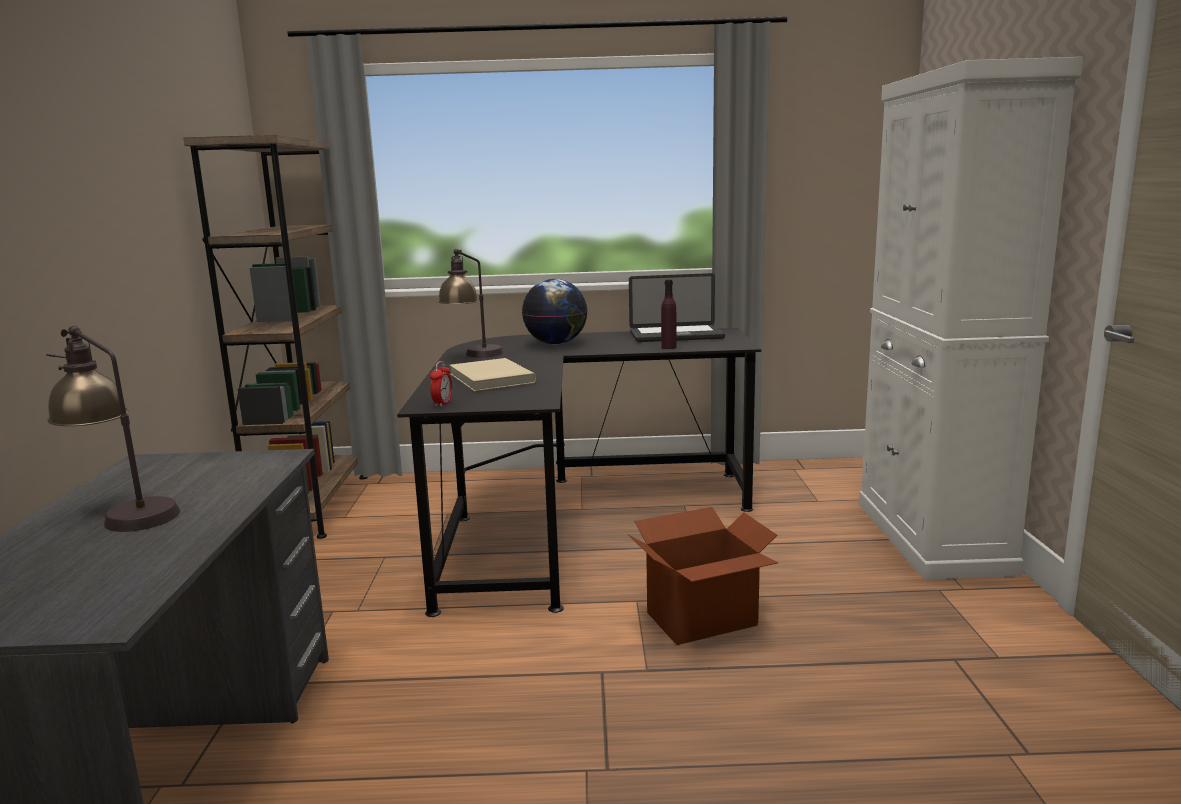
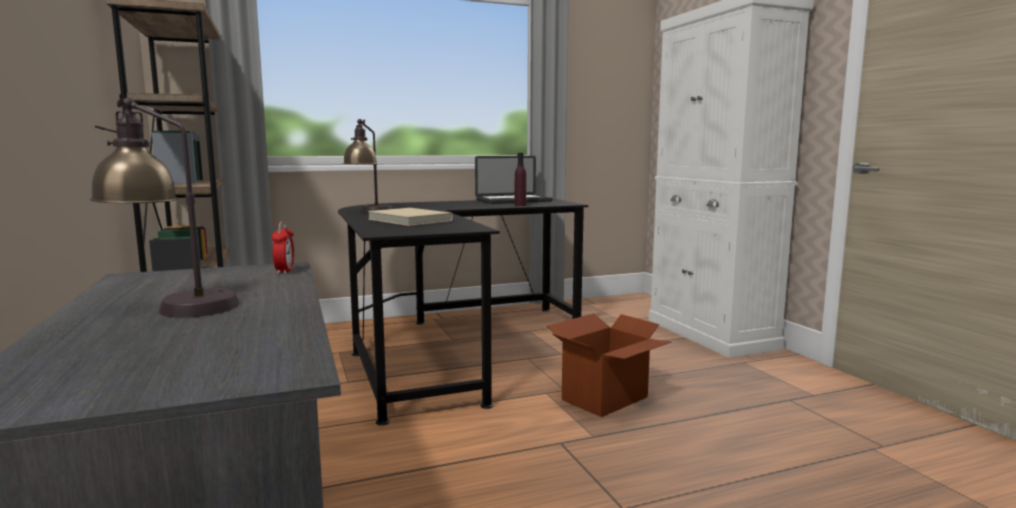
camera: 20 degrees left, 5 degrees down
(442, 404) = (394, 232): alarm clock -> alarm clock (284, 271)
(556, 343) = (427, 205): globe -> none

